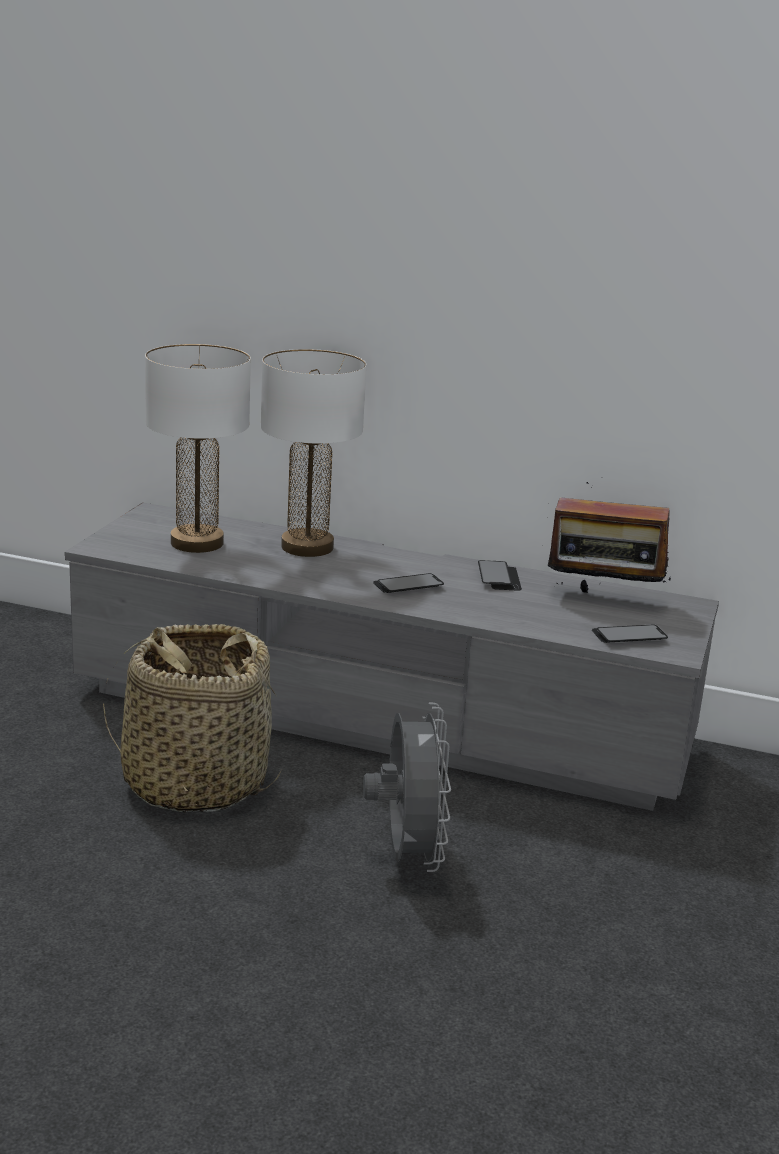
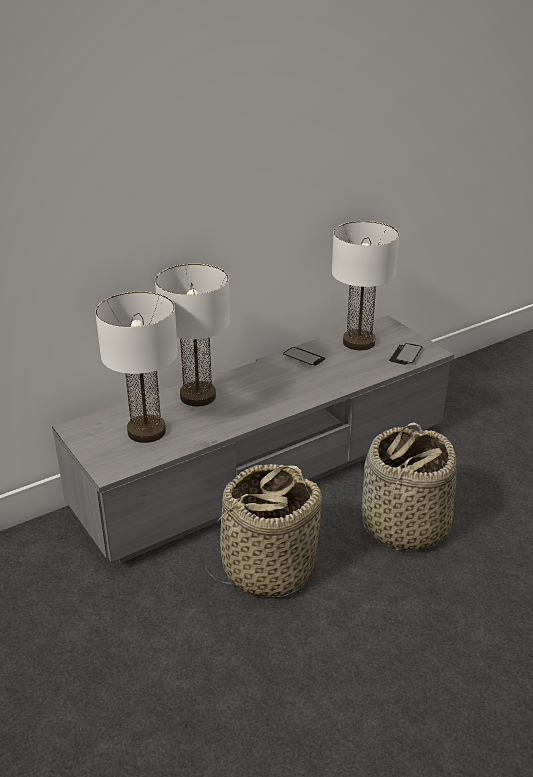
camera: 50 degrees left, 10 degrees up
(406, 856) = (403, 526): grey fan -> basket
(408, 585) = (286, 387): phone -> none
(603, 599) = (358, 342): radio -> table lamp

